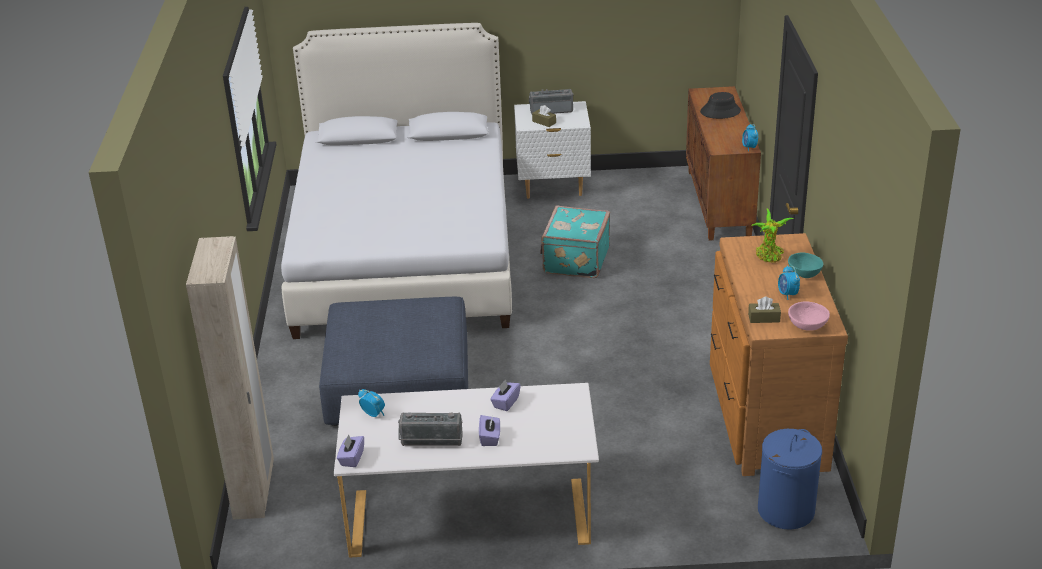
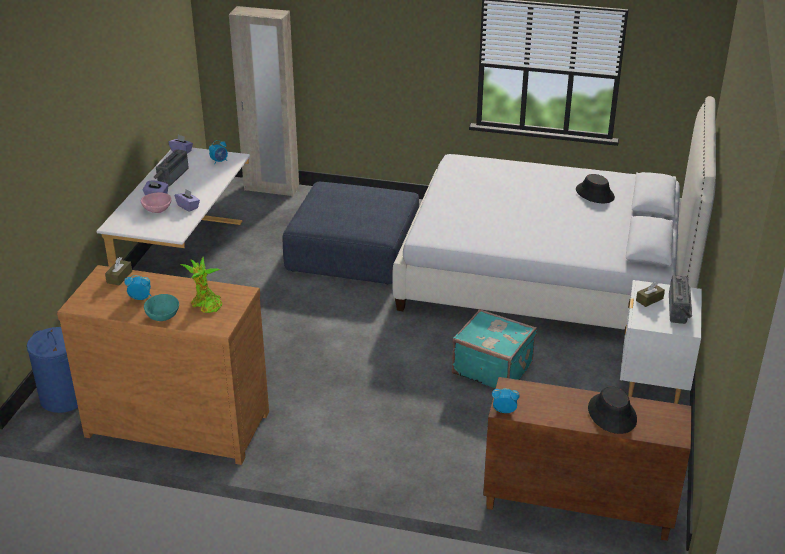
camera: 105 degrees right, 0 degrees up
(358, 164) = (595, 193): none -> black hat
(808, 325) = (89, 295): pink bowl -> pink bowl (157, 210)

